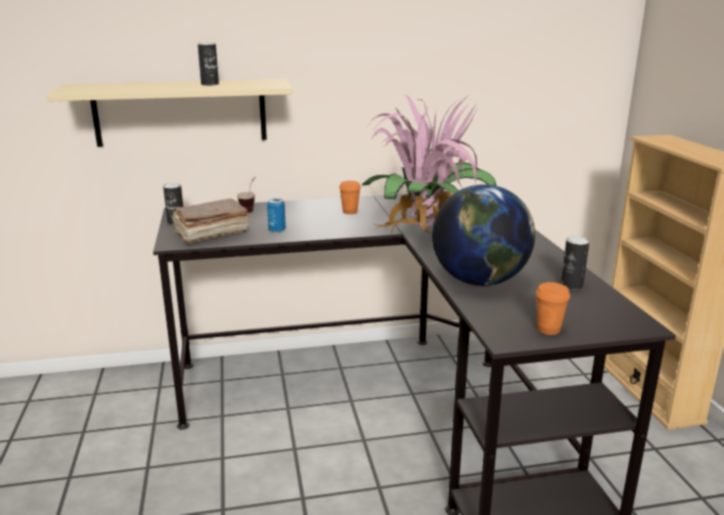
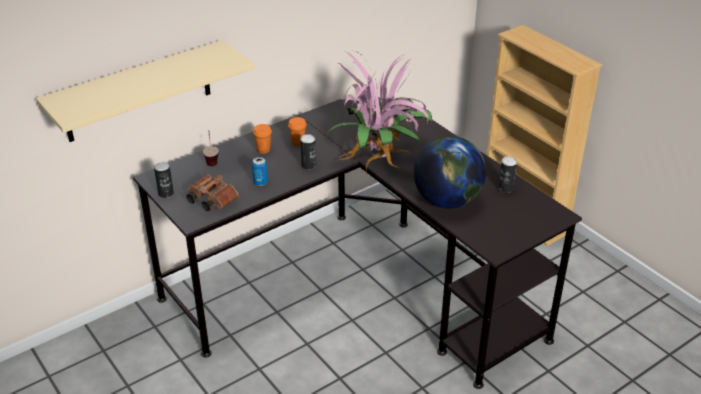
camera: 25 degrees left, 15 degrees up
(210, 84) = (176, 71): can -> can (308, 166)
(210, 233) = (210, 200): brown book -> brown binoculars
(548, 329) = (513, 235): orange cup -> orange cup (263, 150)

